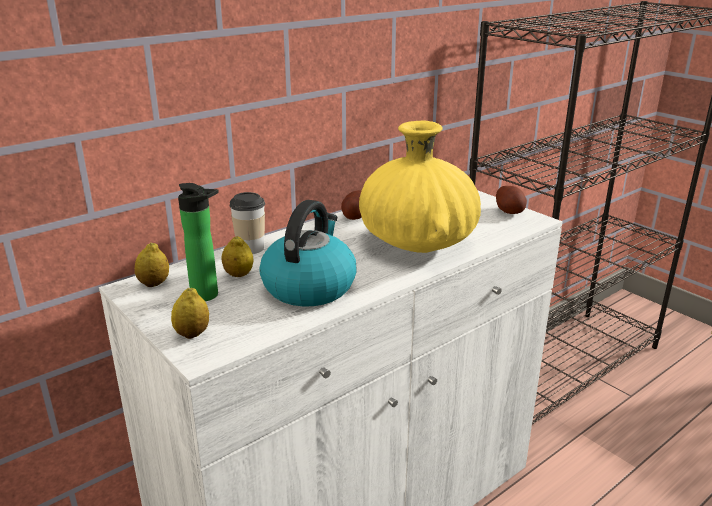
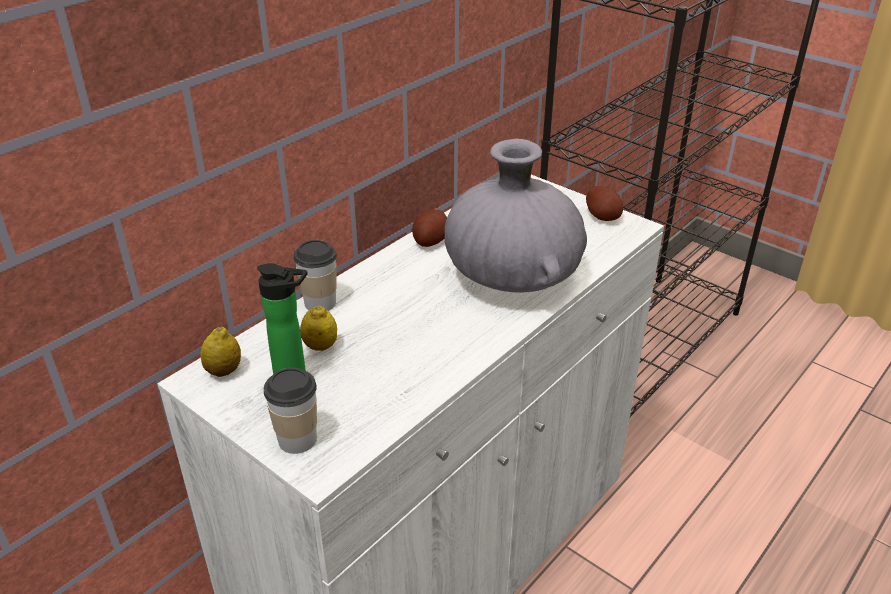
camera: 10 degrees left, 10 degrees up
(192, 334) = (297, 439): lemon -> cup
(309, 286) = (408, 354): kettle -> none
(417, 243) = (512, 276): yellow vase -> grey vase

